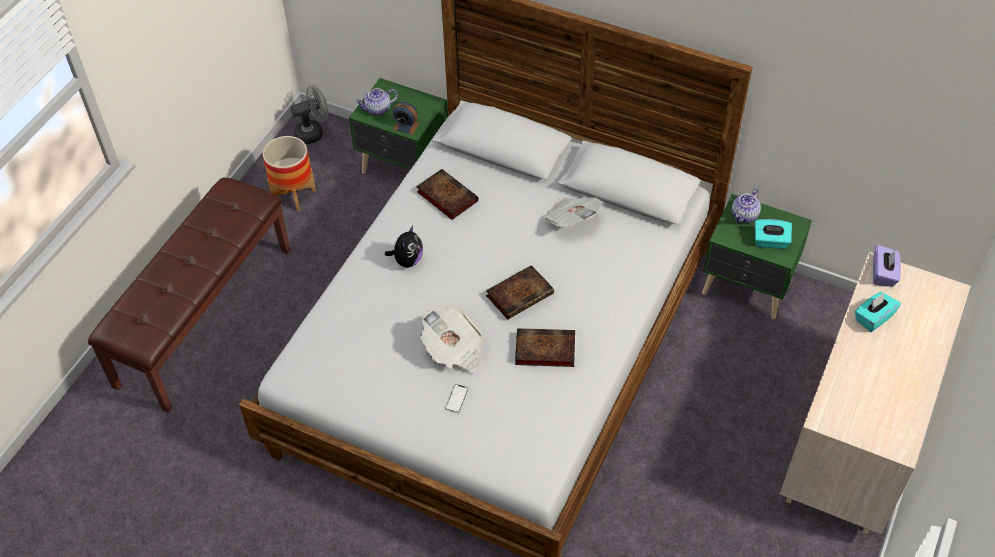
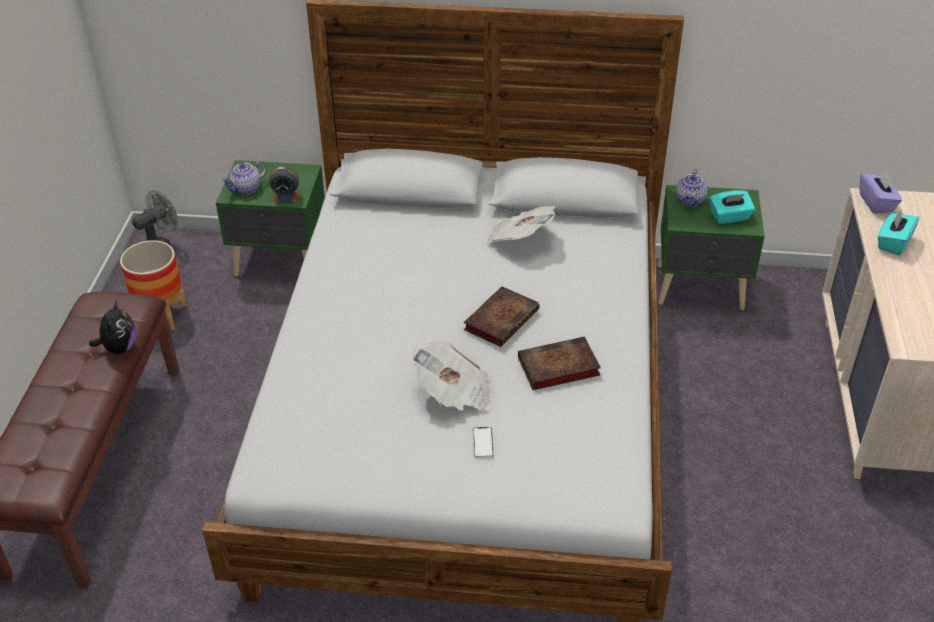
camera: 20 degrees left, 10 degrees down
(407, 260) = (354, 317): plush toy -> plush toy (119, 348)
(445, 196) = (368, 246): book -> none

